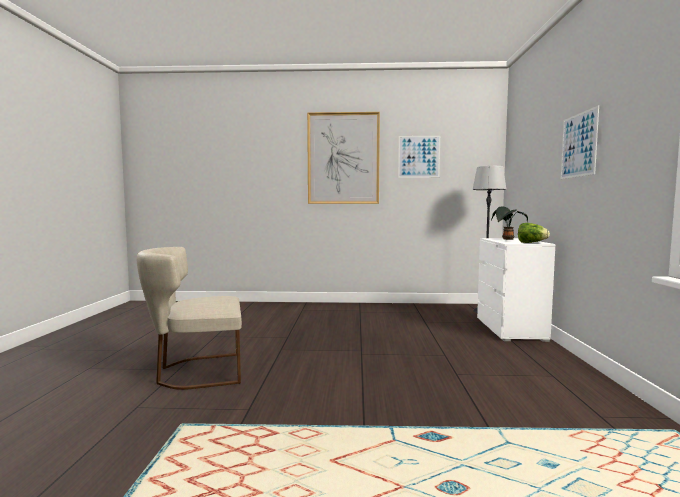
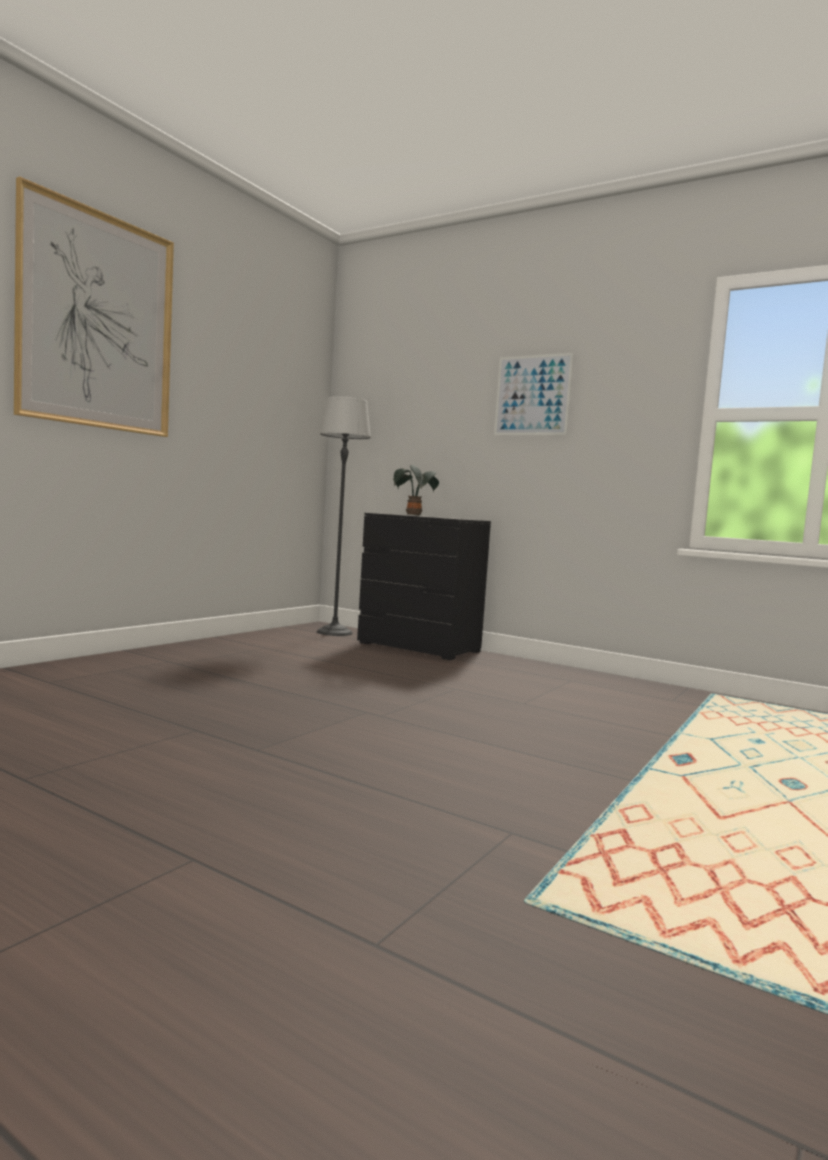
camera: 60 degrees left, 0 degrees up
(196, 372) = (249, 843): beige chair -> none
(419, 156) = (230, 356): picture -> none
(510, 329) = (419, 647): white dresser -> black dresser
(531, 243) = (467, 519): lettuce -> none

